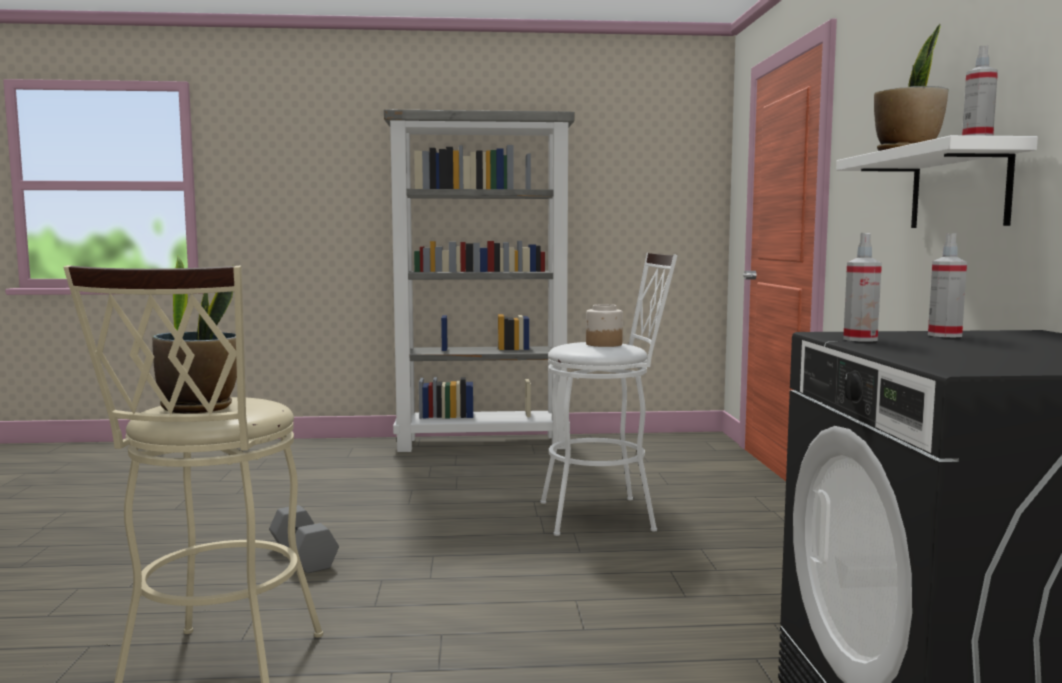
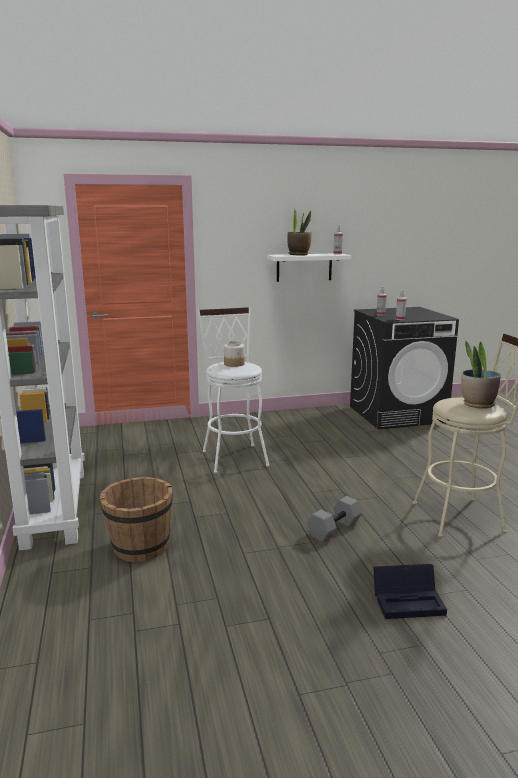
camera: 100 degrees left, 10 degrees up
(89, 574) = (409, 601): none -> black storage box
(365, 470) = (140, 547): none -> brown bucket

